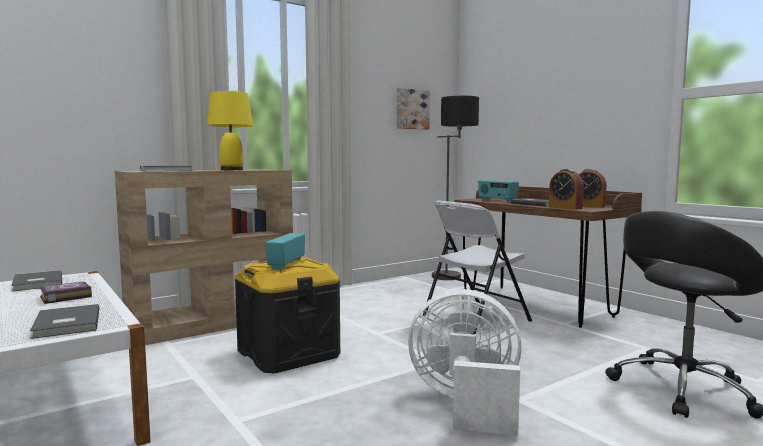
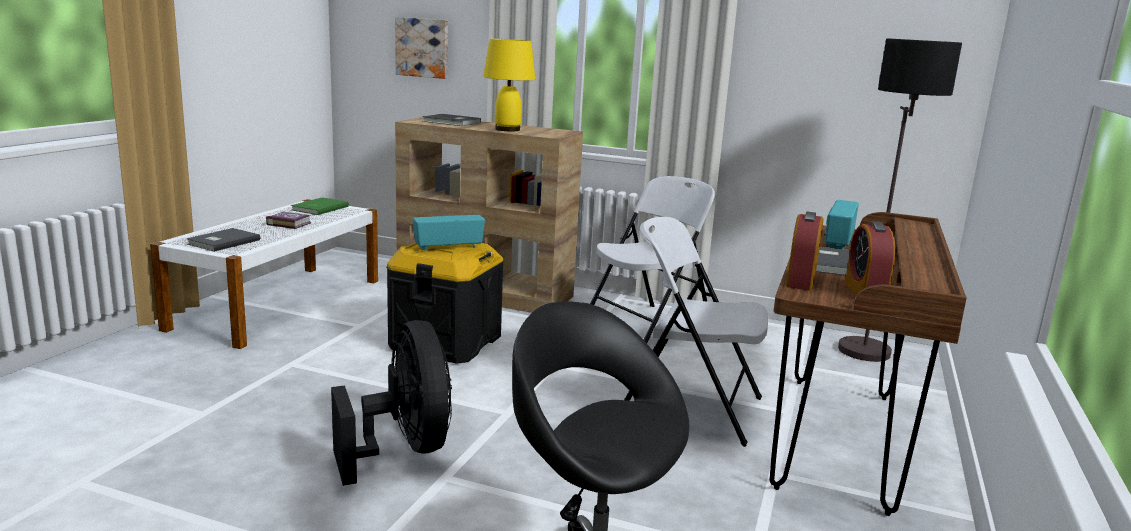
camera: 55 degrees right, 10 degrees up
(36, 283) = (318, 208): grey book -> green book
(354, 301) = (647, 327): none -> white chair
(412, 109) = (872, 53): picture -> picture (423, 47)
(466, 404) = (404, 450): white fan -> black fan

